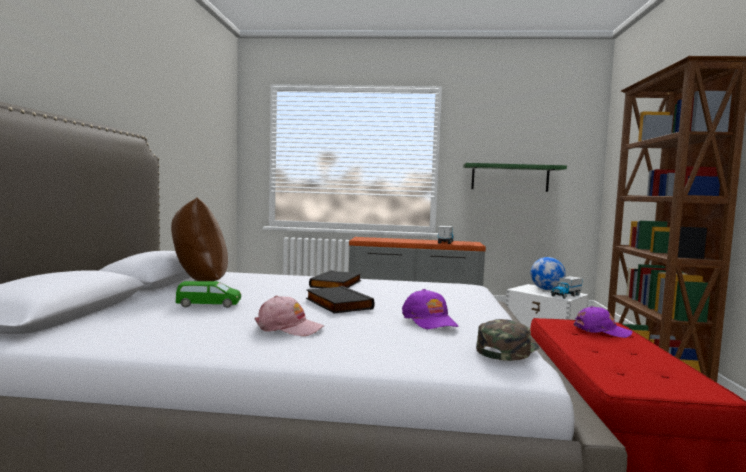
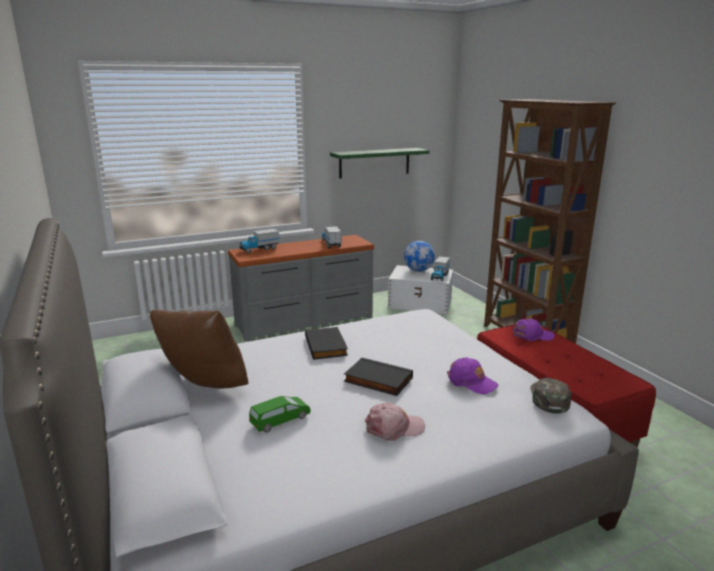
camera: 30 degrees left, 15 degrees up
(378, 238) = (259, 249): none -> toy truck

